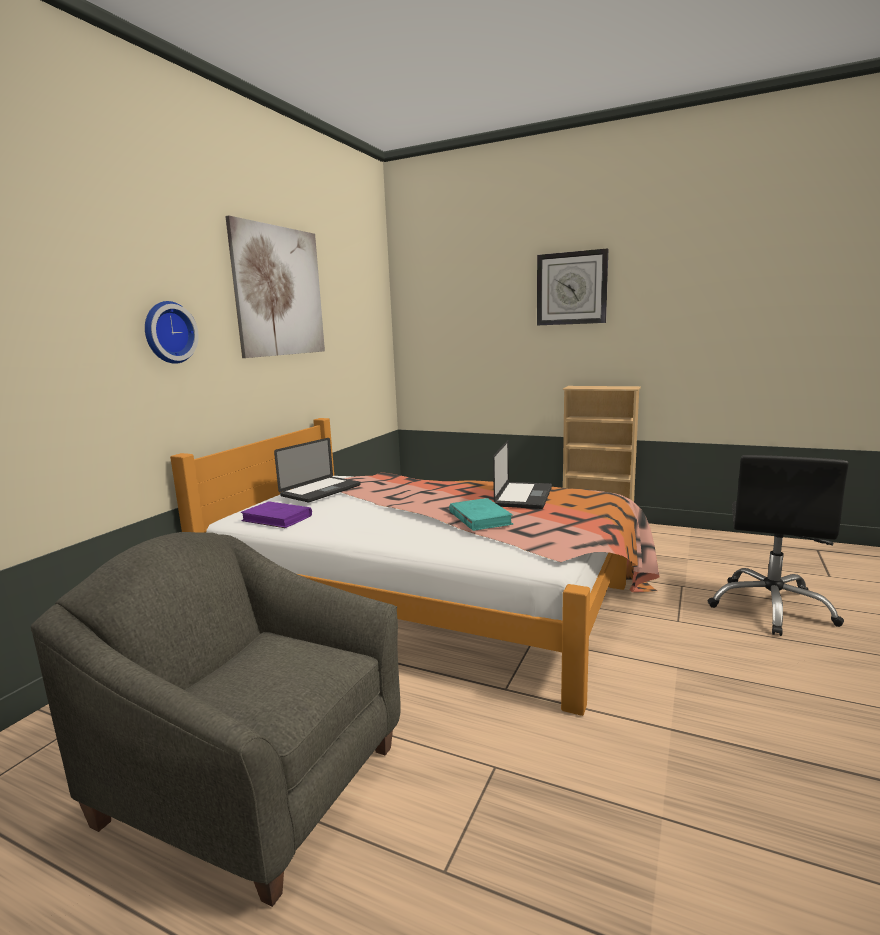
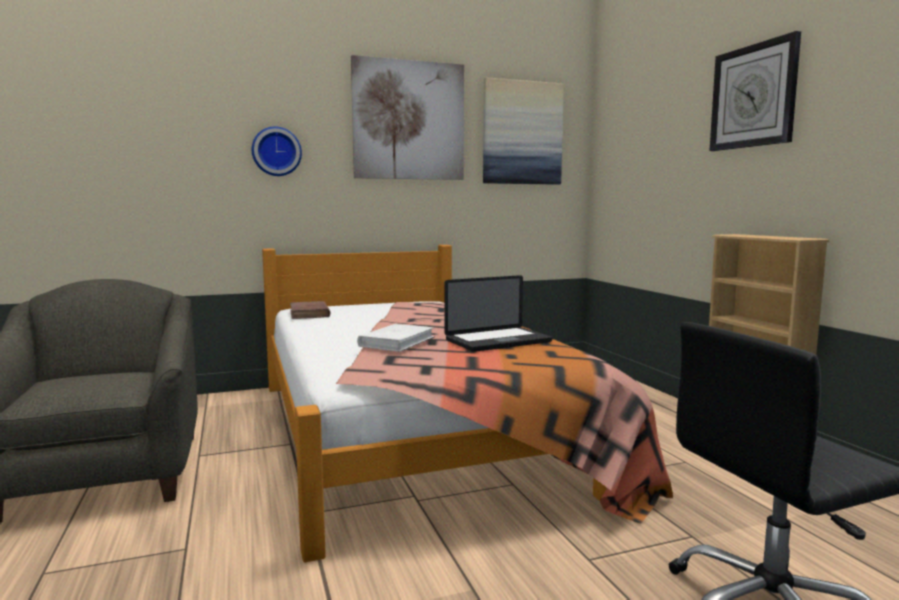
camera: 45 degrees right, 5 degrees down
(277, 518) = (309, 313): purple book -> brown book
(321, 491) = (382, 304): laptop -> none
(354, 303) = (522, 133): none -> picture
(480, 518) = (397, 342): turquoise book -> white book

